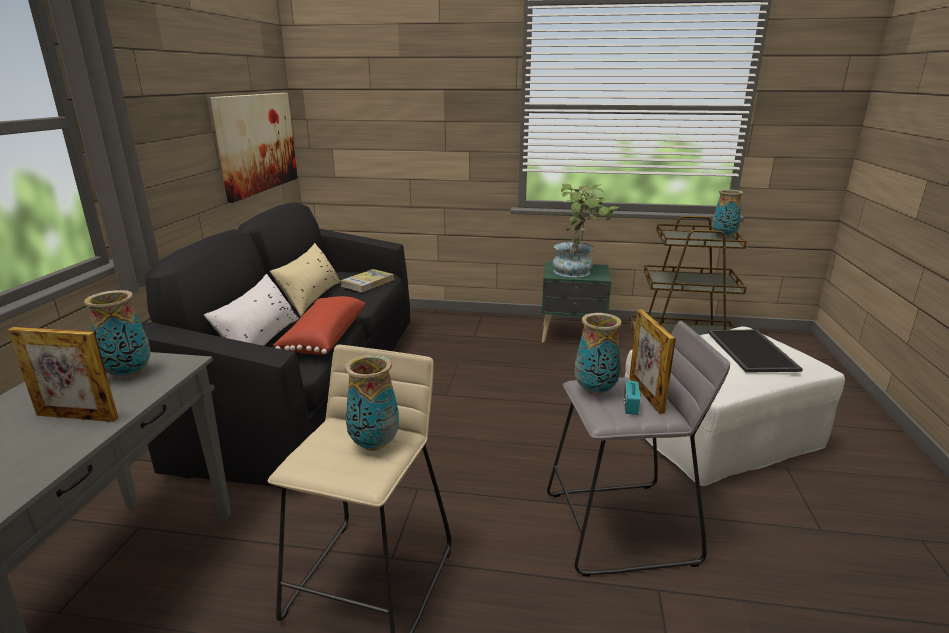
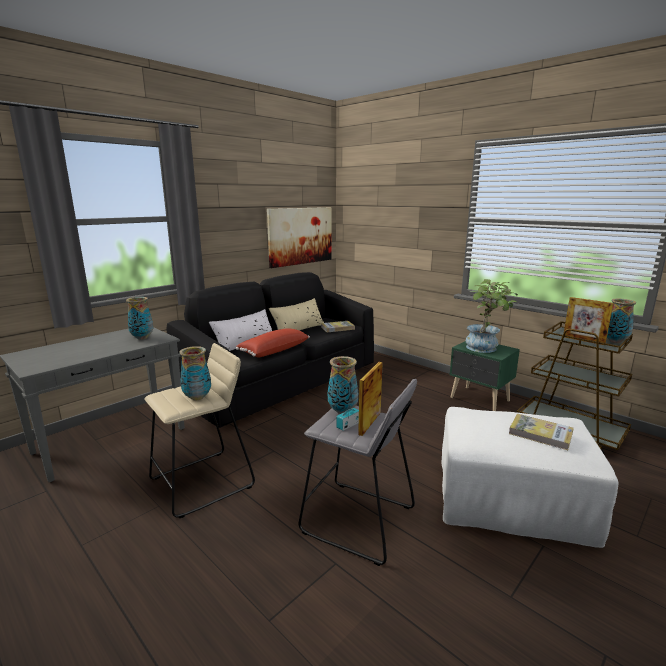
camera: 35 degrees right, 5 degrees down
(77, 416) = (104, 348): picture frame -> picture frame (583, 340)
(753, 351) = (540, 434): tray -> book

